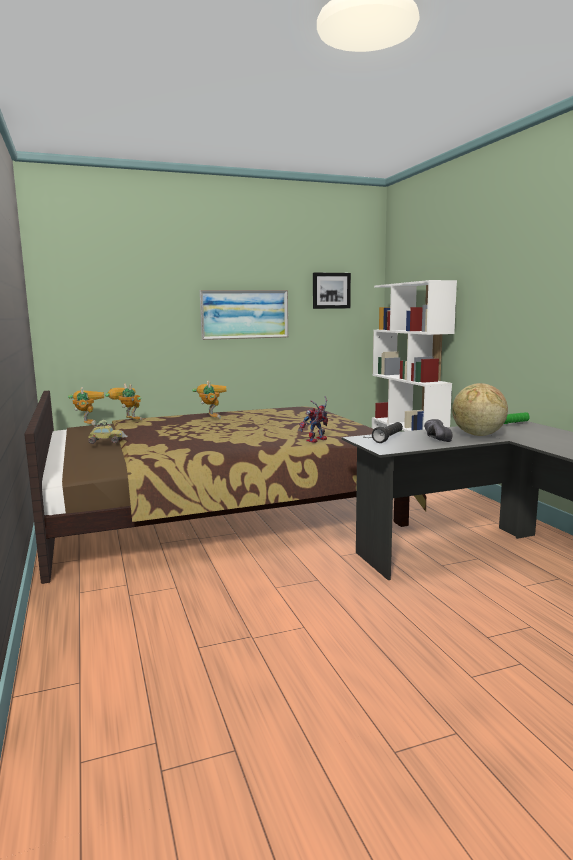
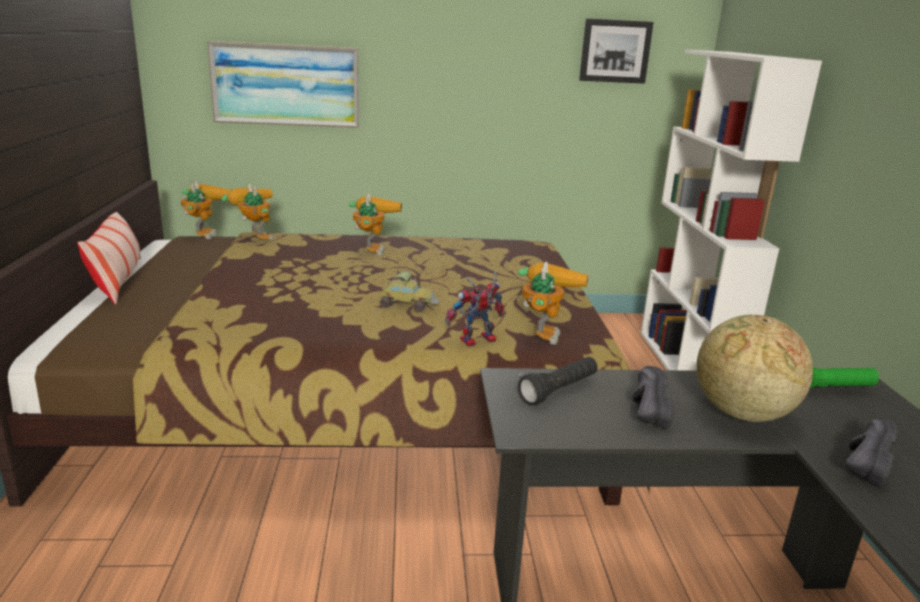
camera: 15 degrees right, 10 degrees up
(59, 446) = (118, 280): none -> pillow
(106, 441) = (174, 285): toy car -> toy car (407, 304)
(244, 314) = (462, 83): picture -> picture (286, 85)
(348, 434) = (543, 332): none -> toy robot
(538, 440) = (862, 461): none -> black shoe

